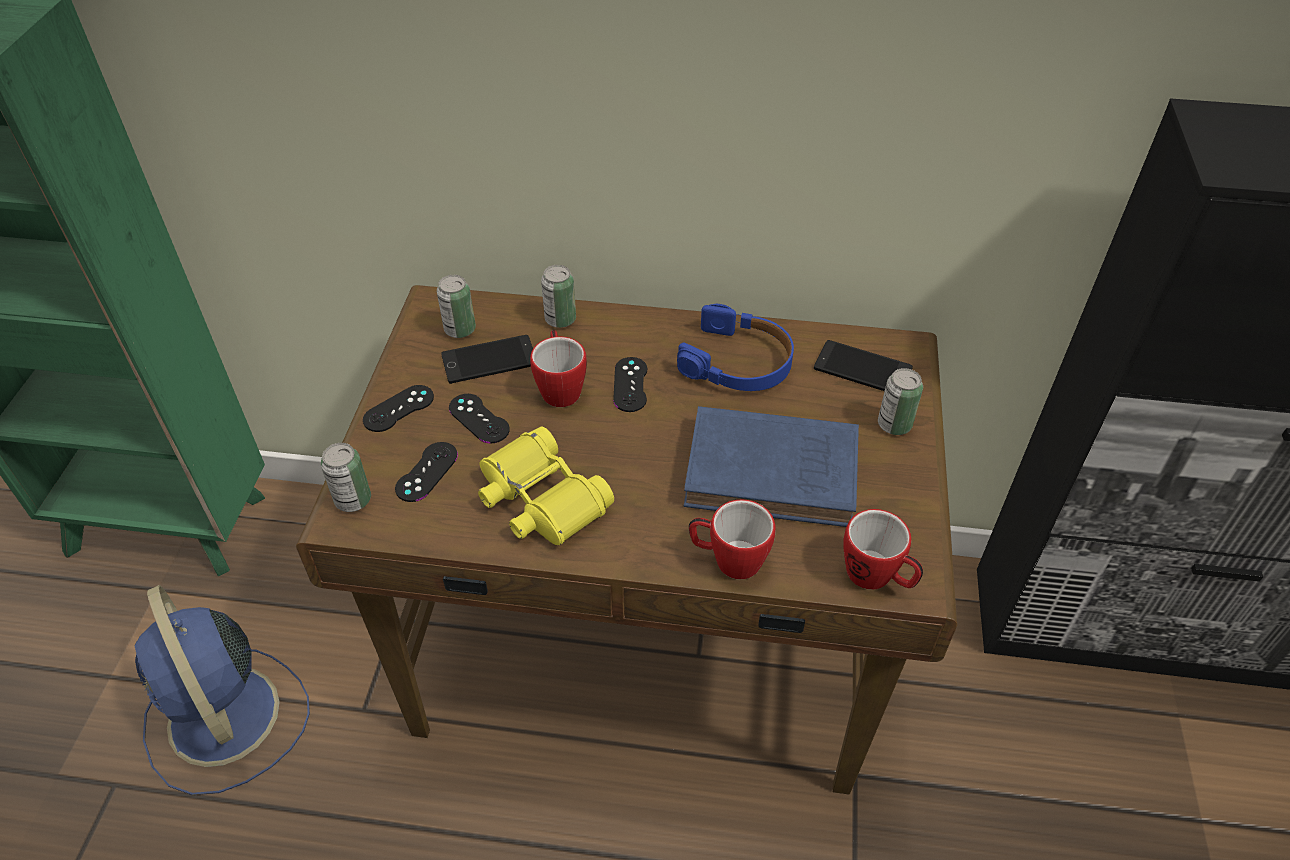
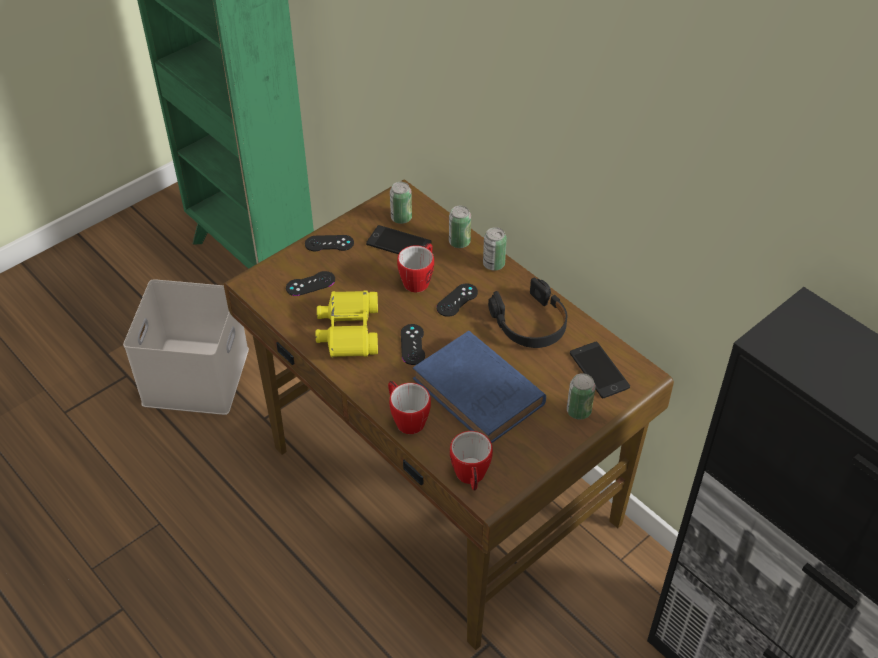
camera: 40 degrees right, 0 degrees up
(225, 719) = (197, 378): blue fan -> white storage box
(353, 500) = (265, 277): can -> can (493, 264)
(479, 419) = (362, 272): black game controller -> black game controller (412, 344)
(738, 362) = (530, 323): blue headphones -> black headphones

